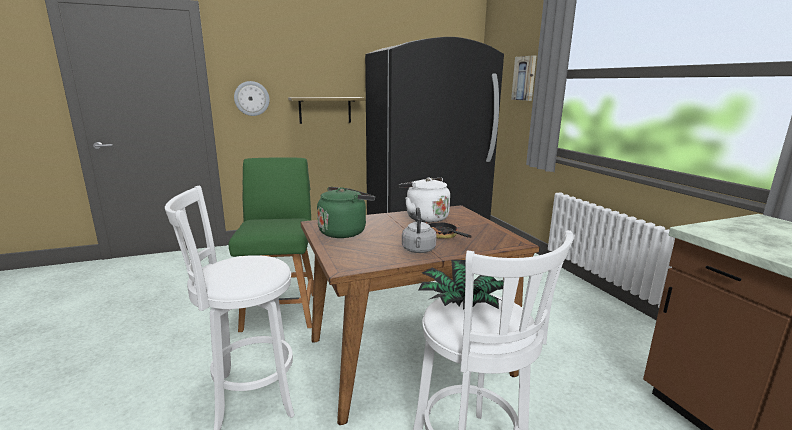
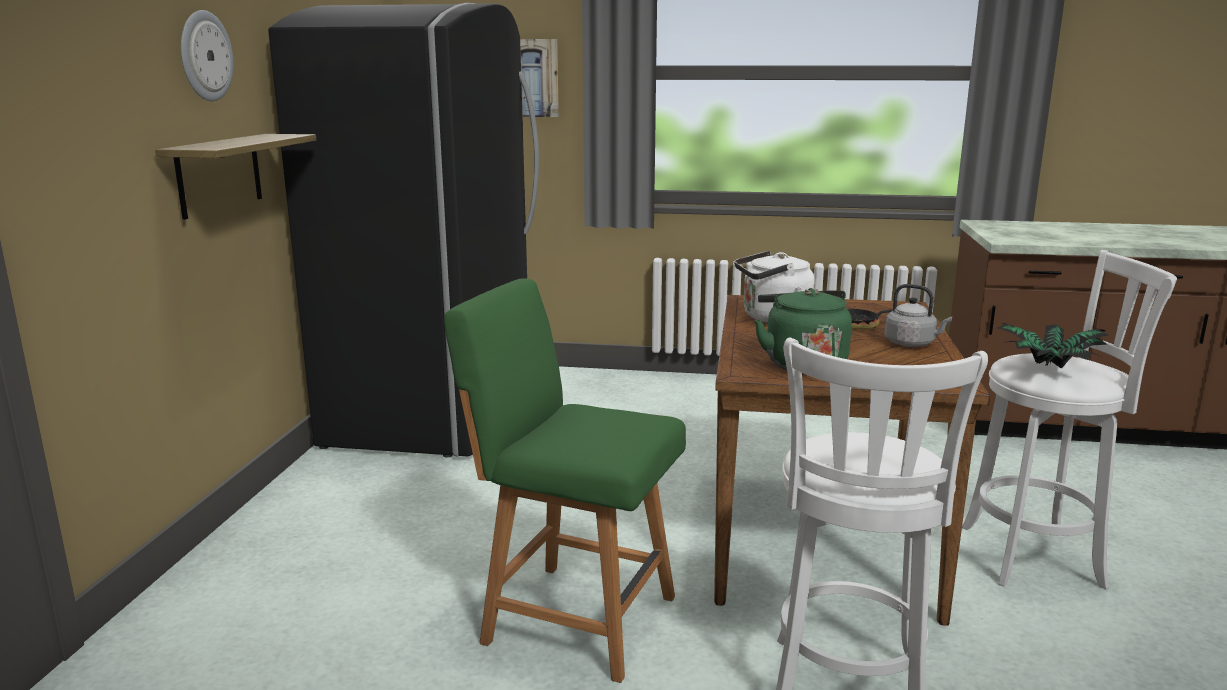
camera: 60 degrees left, 0 degrees up
(251, 98) = (84, 164): wall clock -> wall clock (205, 56)

